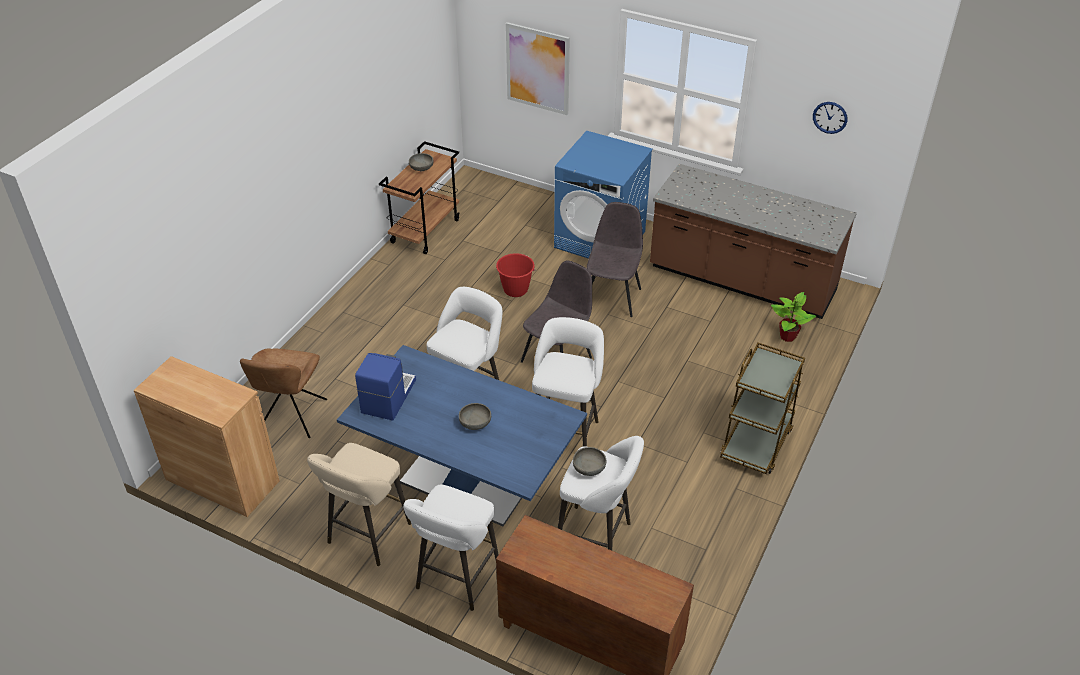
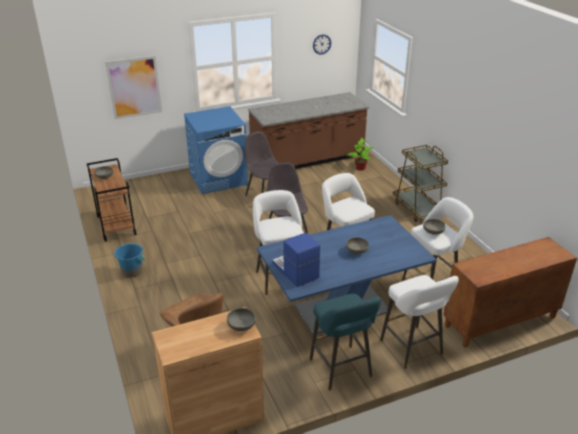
camera: 50 degrees left, 10 degrees down
(225, 405) = (241, 326): none -> grey bowl
(366, 293) = (132, 271): none -> blue bucket
(366, 536) = (342, 370): beige stool -> turquoise stool
(515, 290) = (215, 220): red bucket -> none

